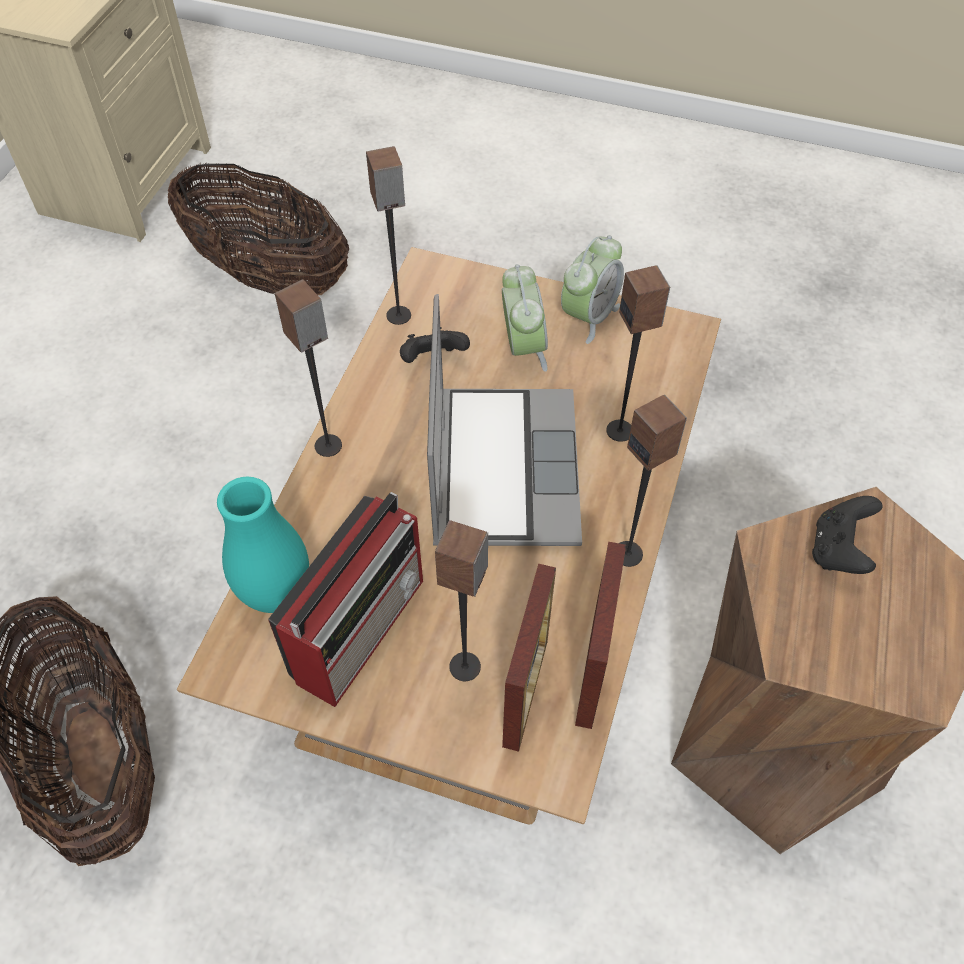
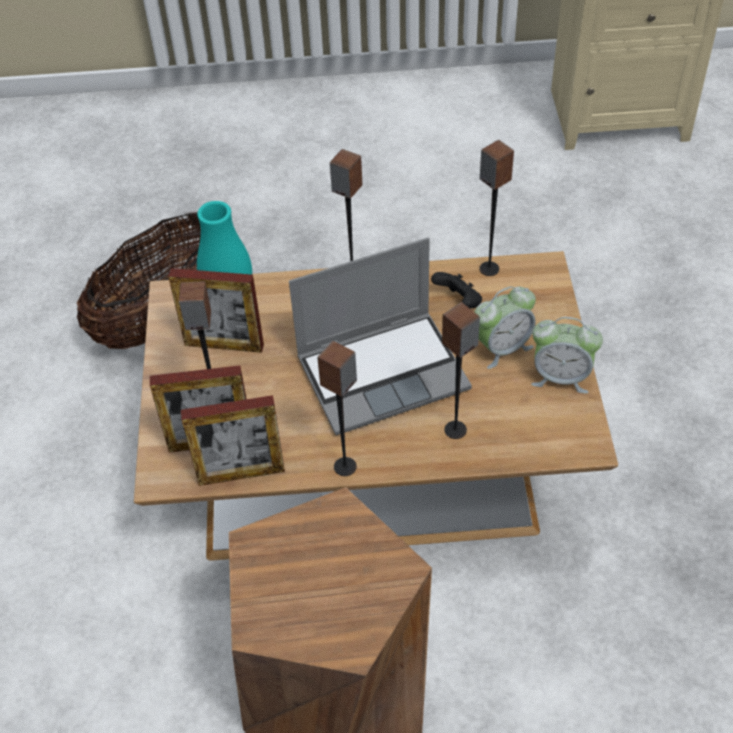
camera: 70 degrees right, 5 degrees down
(269, 276) = (584, 230): basket -> none
(361, 626) = (224, 345): radio -> picture frame
(838, 550) = (356, 553): black game controller -> none

